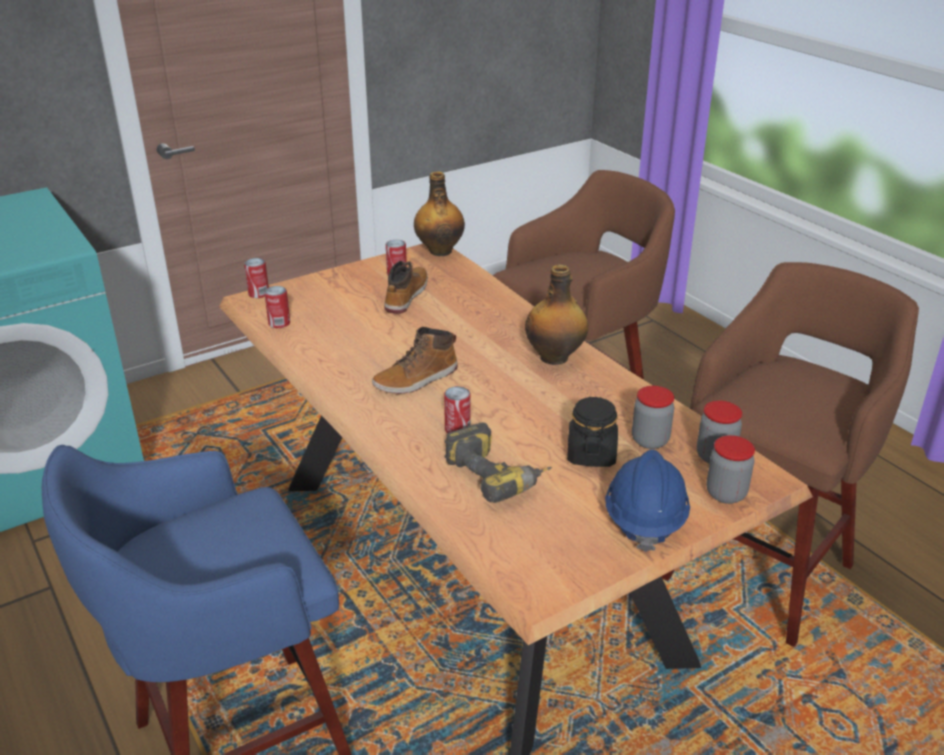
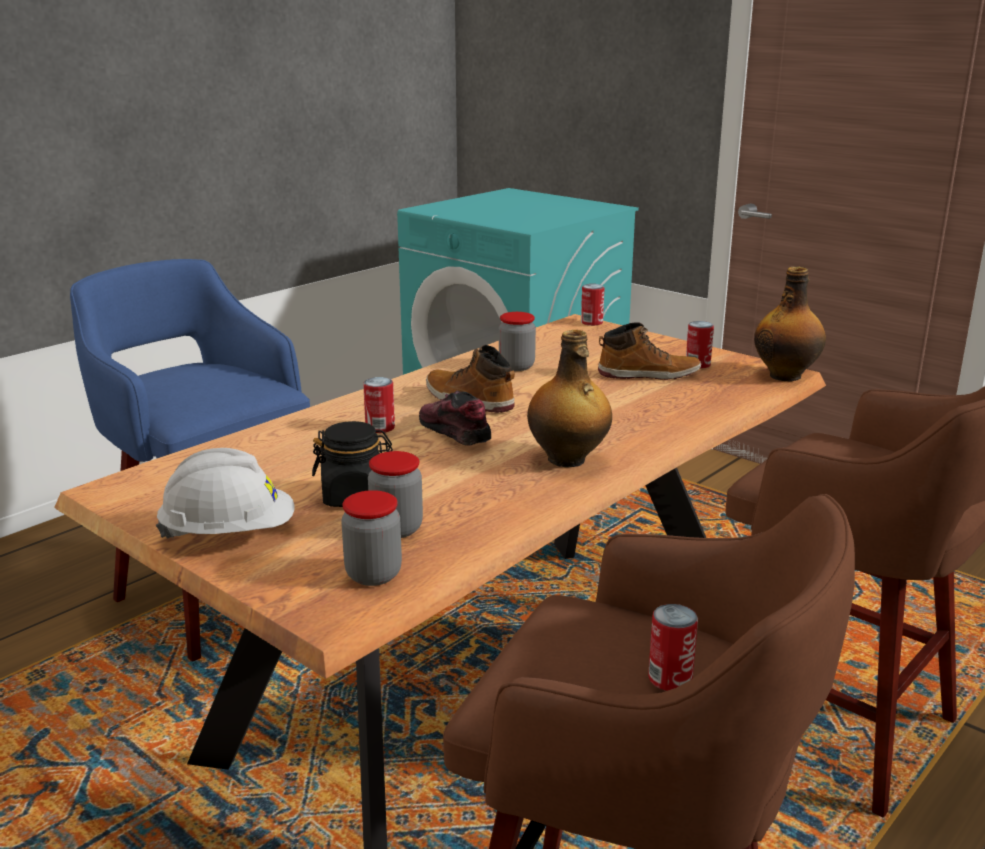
camera: 75 degrees right, 10 degrees down
(279, 323) = (540, 337): can -> can (670, 678)
(484, 395) = (454, 433): none -> shoe
(499, 475) = (299, 454): power drill -> none
(644, 518) = (229, 534): blue hard hat -> white hard hat
(726, 494) = (287, 584): jar -> jar (516, 366)

